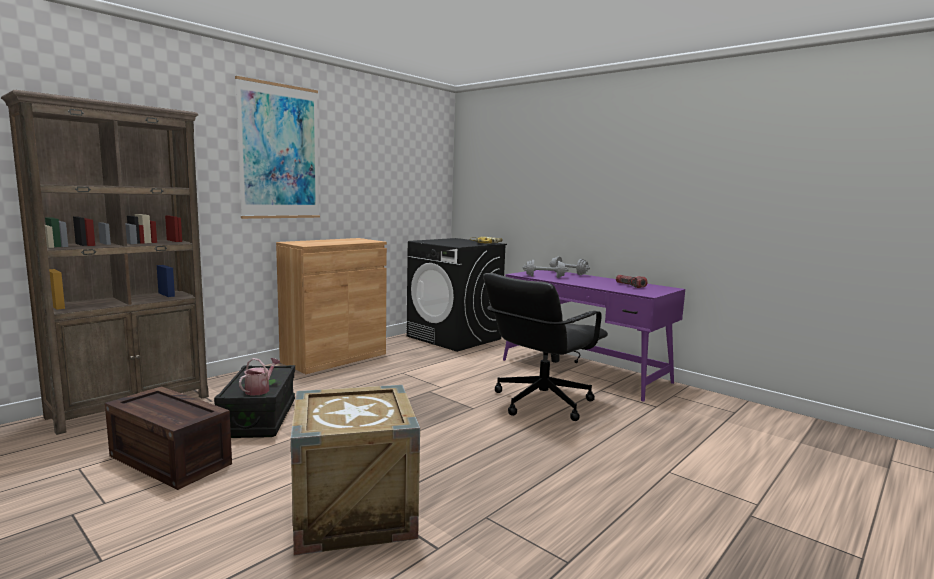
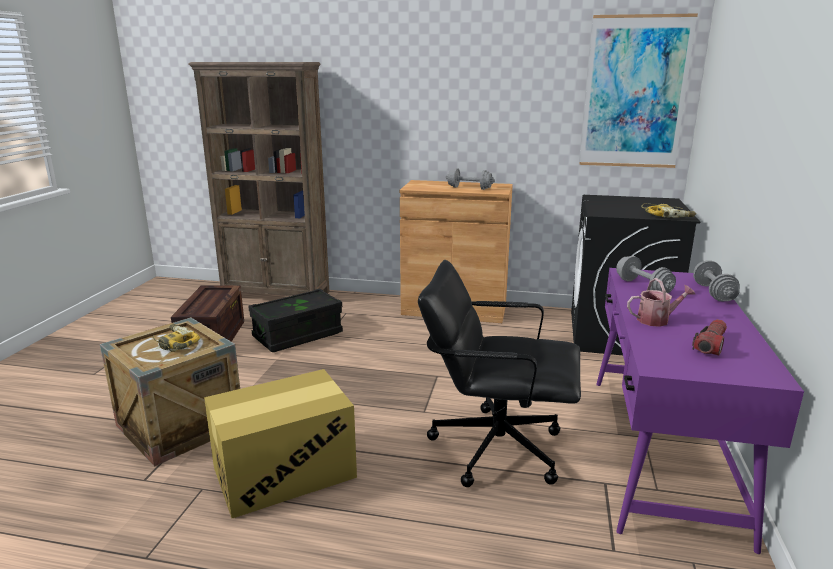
camera: 60 degrees right, 10 degrees up
(260, 390) = (280, 311): watering can -> watering can (657, 320)
(279, 152) = (420, 87): picture -> picture (634, 93)
(347, 241) = (469, 188): none -> grey dumbbell
(352, 407) = (174, 343): none -> power drill
(499, 474) = (285, 472): none -> cardboard box

